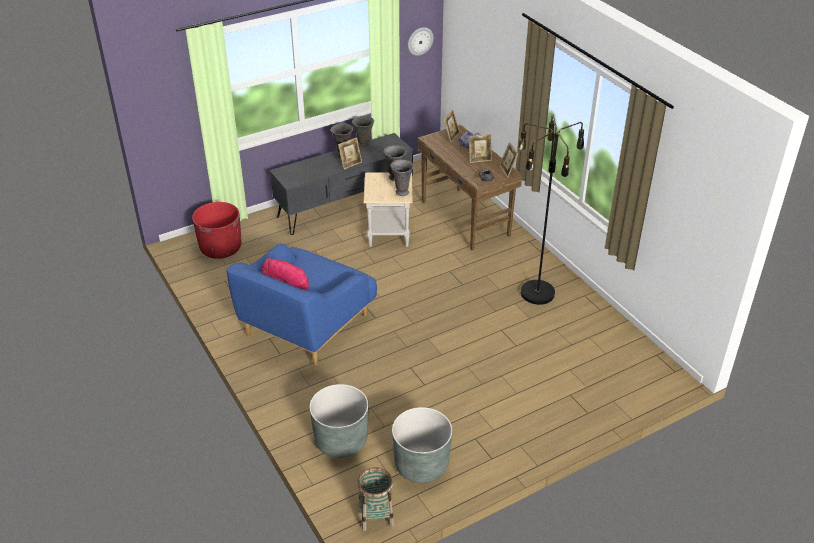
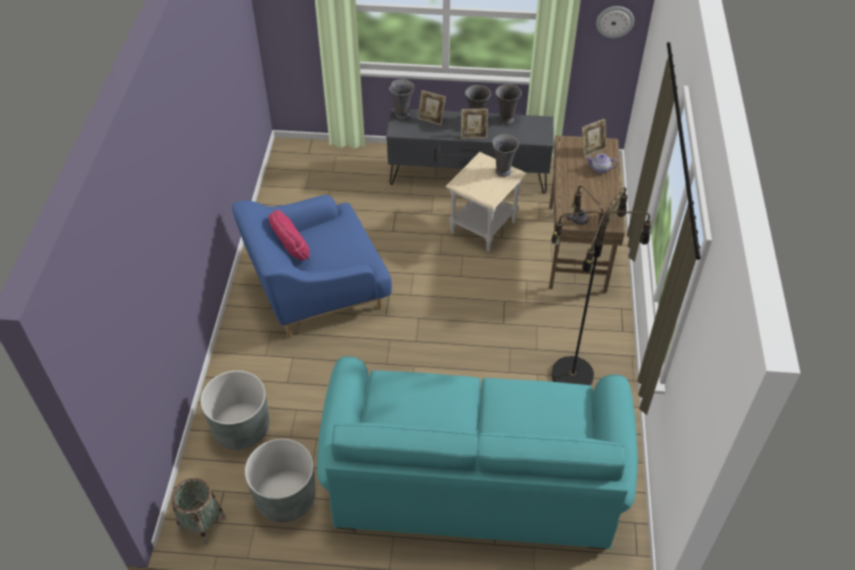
camera: 35 degrees right, 10 degrees up
(221, 248) = (317, 168): red planter -> none
(401, 192) = (493, 192): grey vase -> grey vase (402, 115)
(479, 159) = (595, 192): picture frame -> picture frame (431, 119)
(536, 383) = (473, 478): none -> turquoise sofa

